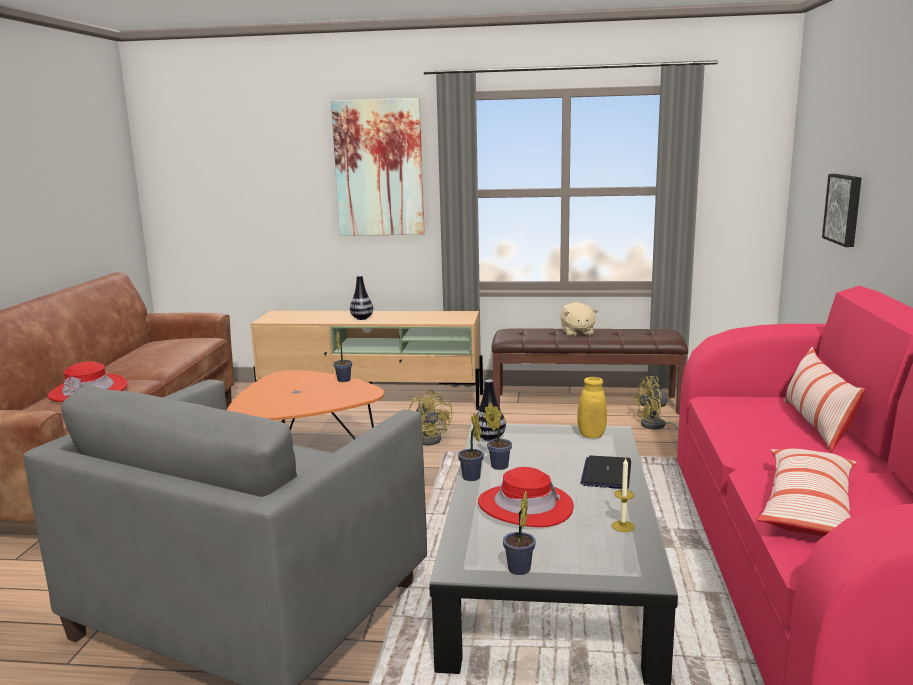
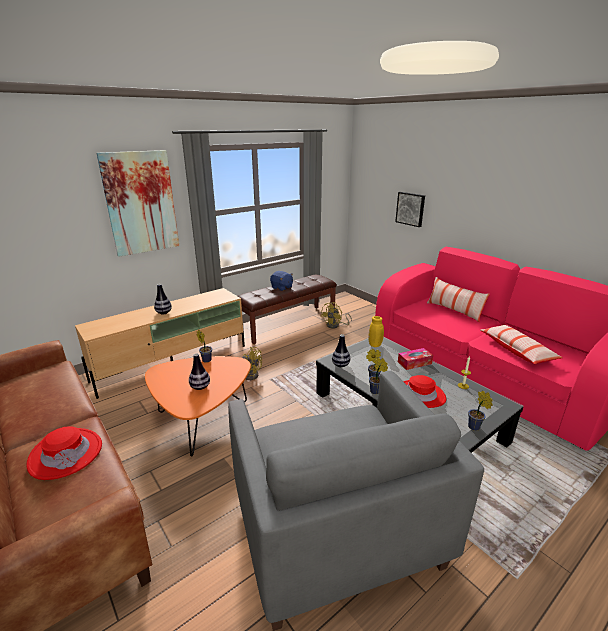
camera: 45 degrees left, 10 degrees up
(290, 398) = (200, 387): none -> vase
(577, 333) = (282, 287): beige plush toy -> blue plush toy
(606, 473) = (414, 363): laptop -> tissue box

